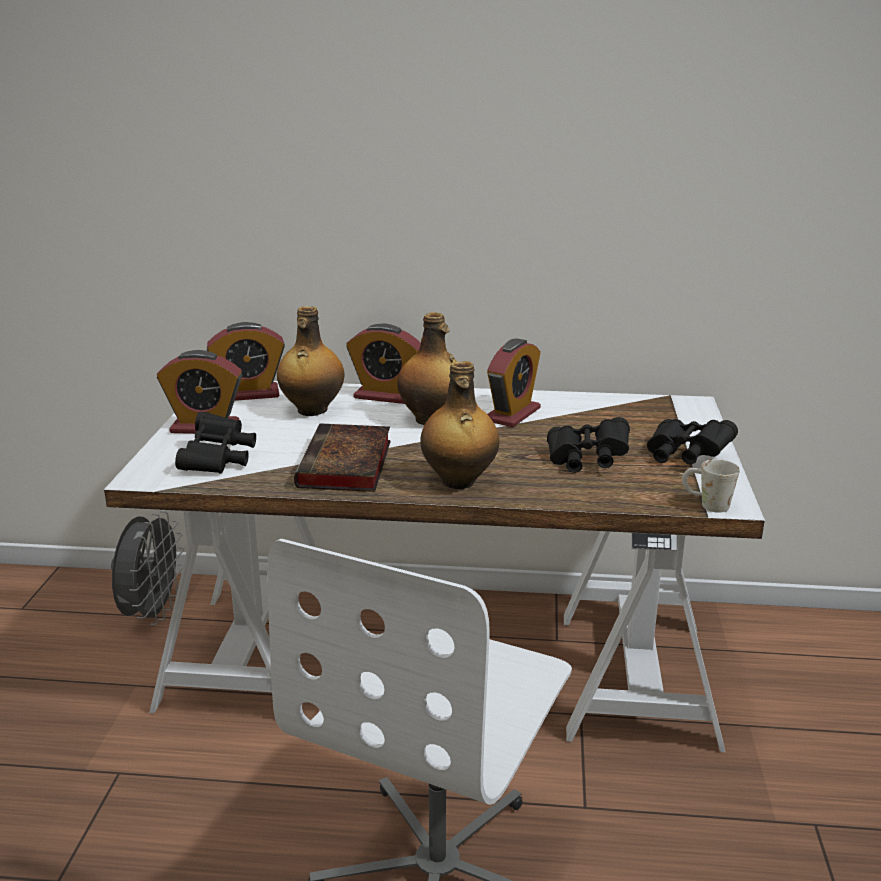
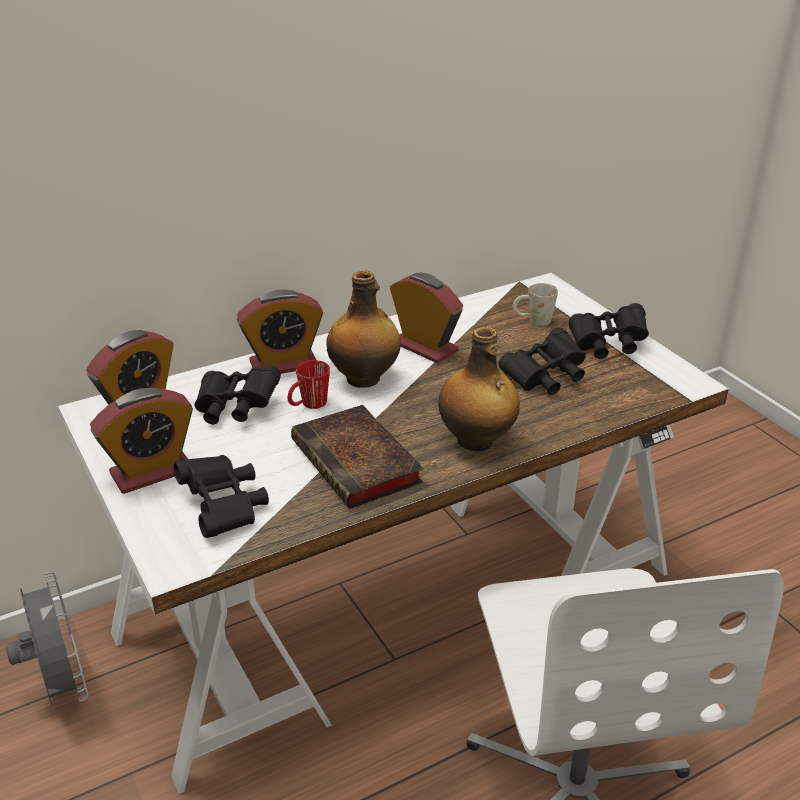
camera: 35 degrees left, 10 degrees up
(311, 410) = (235, 408): bottle -> black binoculars
(364, 423) = (308, 406): none -> red mug
(512, 414) = (424, 347): alarm clock -> alarm clock turned 45 degrees counterclockwise
(706, 504) = (677, 389): white mug -> white mug (533, 321)

